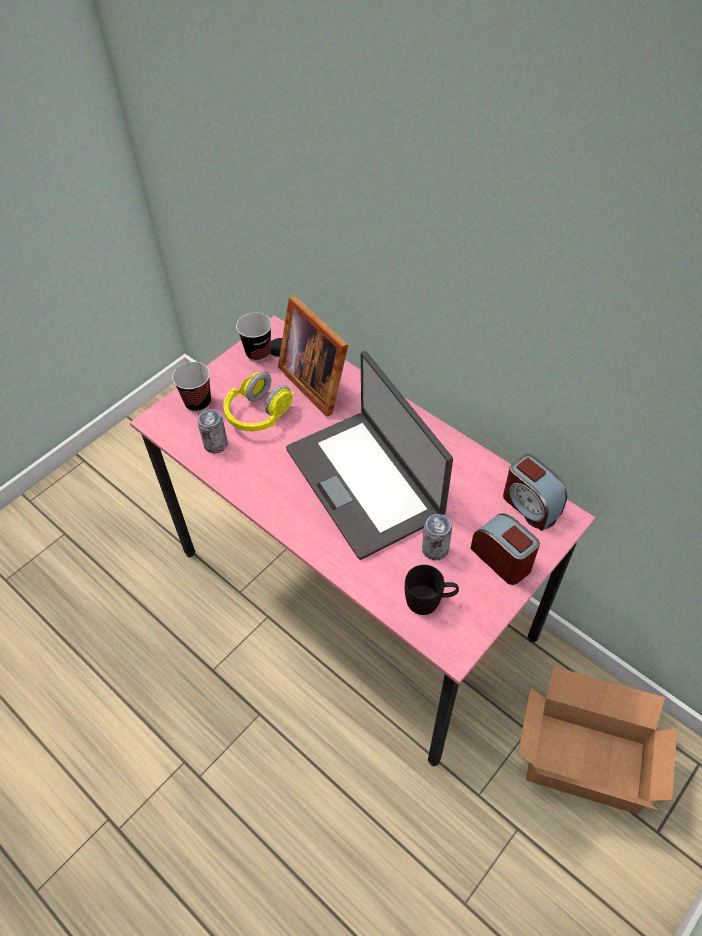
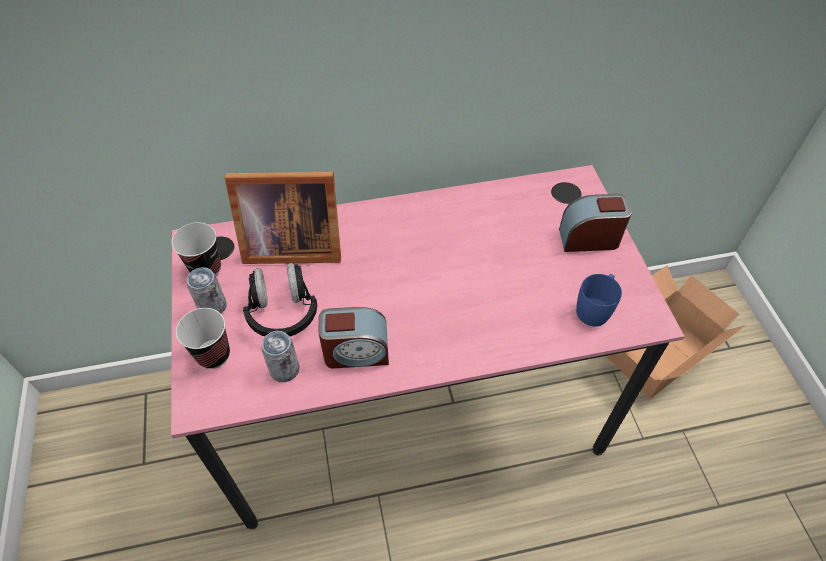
camera: 55 degrees left, 0 degrees up
(259, 414) = (283, 312): yellow headphones -> black headphones
(365, 481) = (438, 279): laptop -> none
(430, 600) = (595, 308): black mug -> blue mug
(435, 549) = (548, 274): can -> can (212, 307)
(530, 505) = (552, 191): alarm clock -> alarm clock (356, 352)

